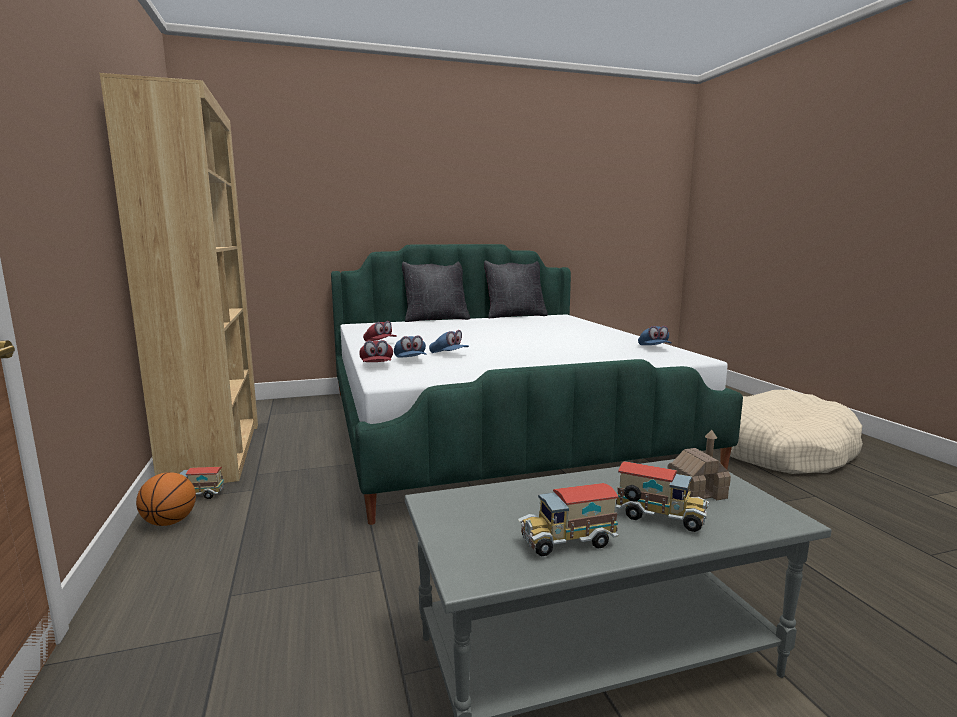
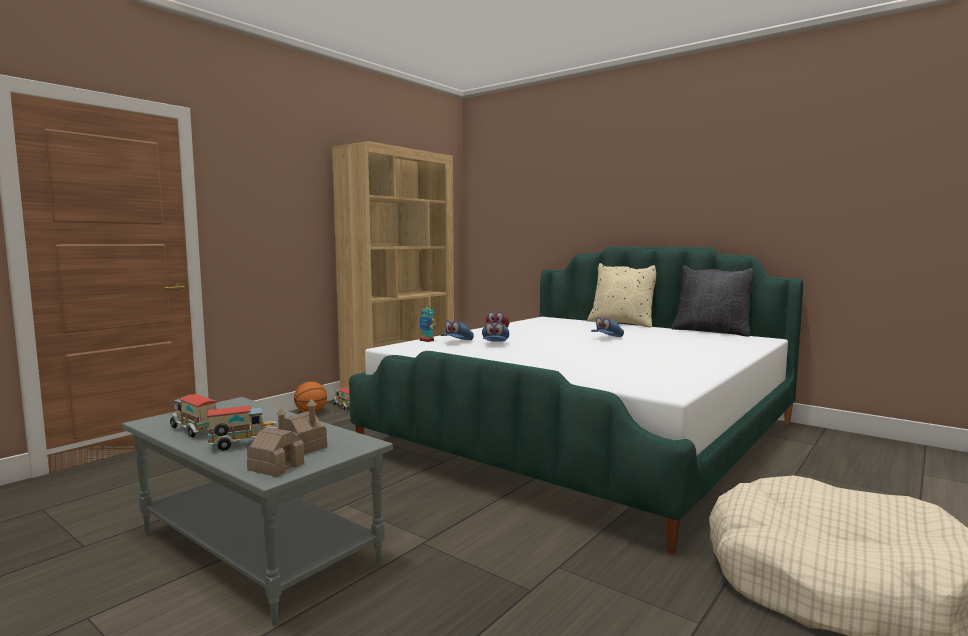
camera: 55 degrees right, 5 degrees down
(377, 366) = (427, 340): red cap -> toy robot
(435, 319) = (622, 323): black pillow -> beige pillow
(654, 348) = (678, 377): blue cap -> blue cap (607, 338)
(660, 519) = (244, 444): toy truck -> toy truck turned 105 degrees counterclockwise
(757, 512) = (276, 467): none -> toy house

